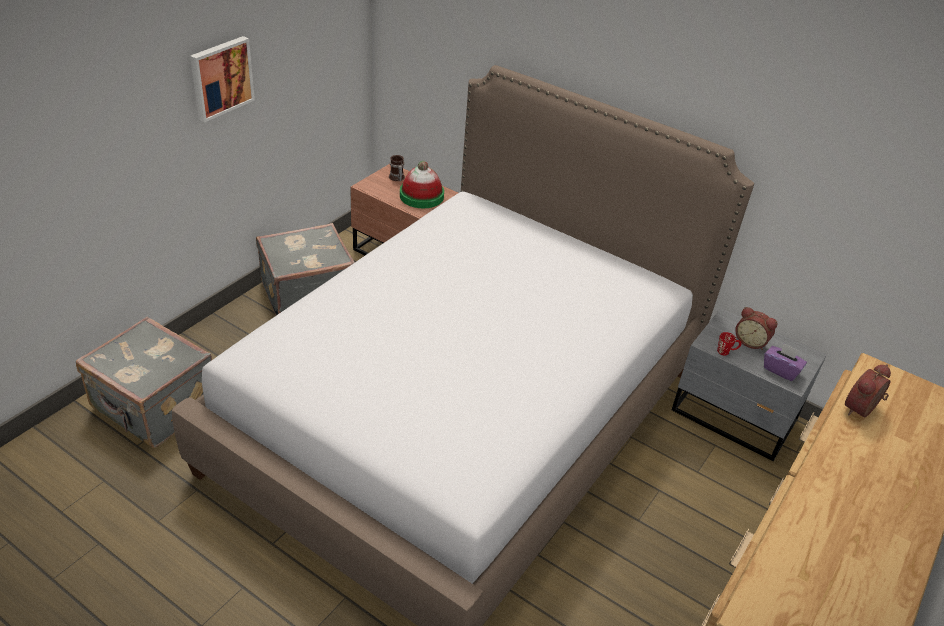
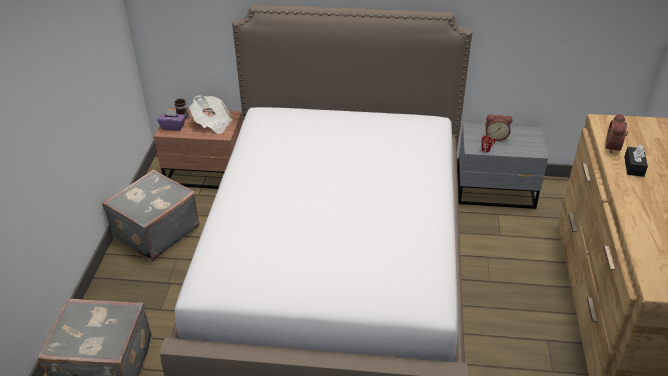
camera: 25 degrees left, 0 degrees up
(220, 77) = (57, 82): picture -> none
(421, 196) = (212, 123): hat -> newspaper
(781, 370) = (525, 147): purple tissue box -> purple tissue box (173, 126)
(868, 446) = (634, 166): none -> black tissue box

